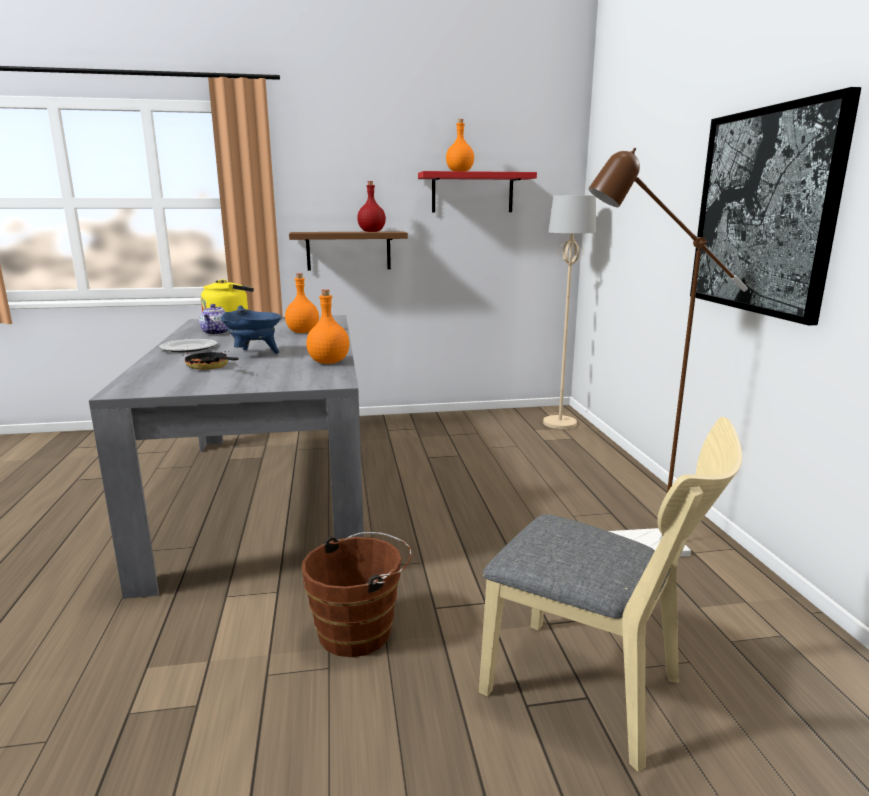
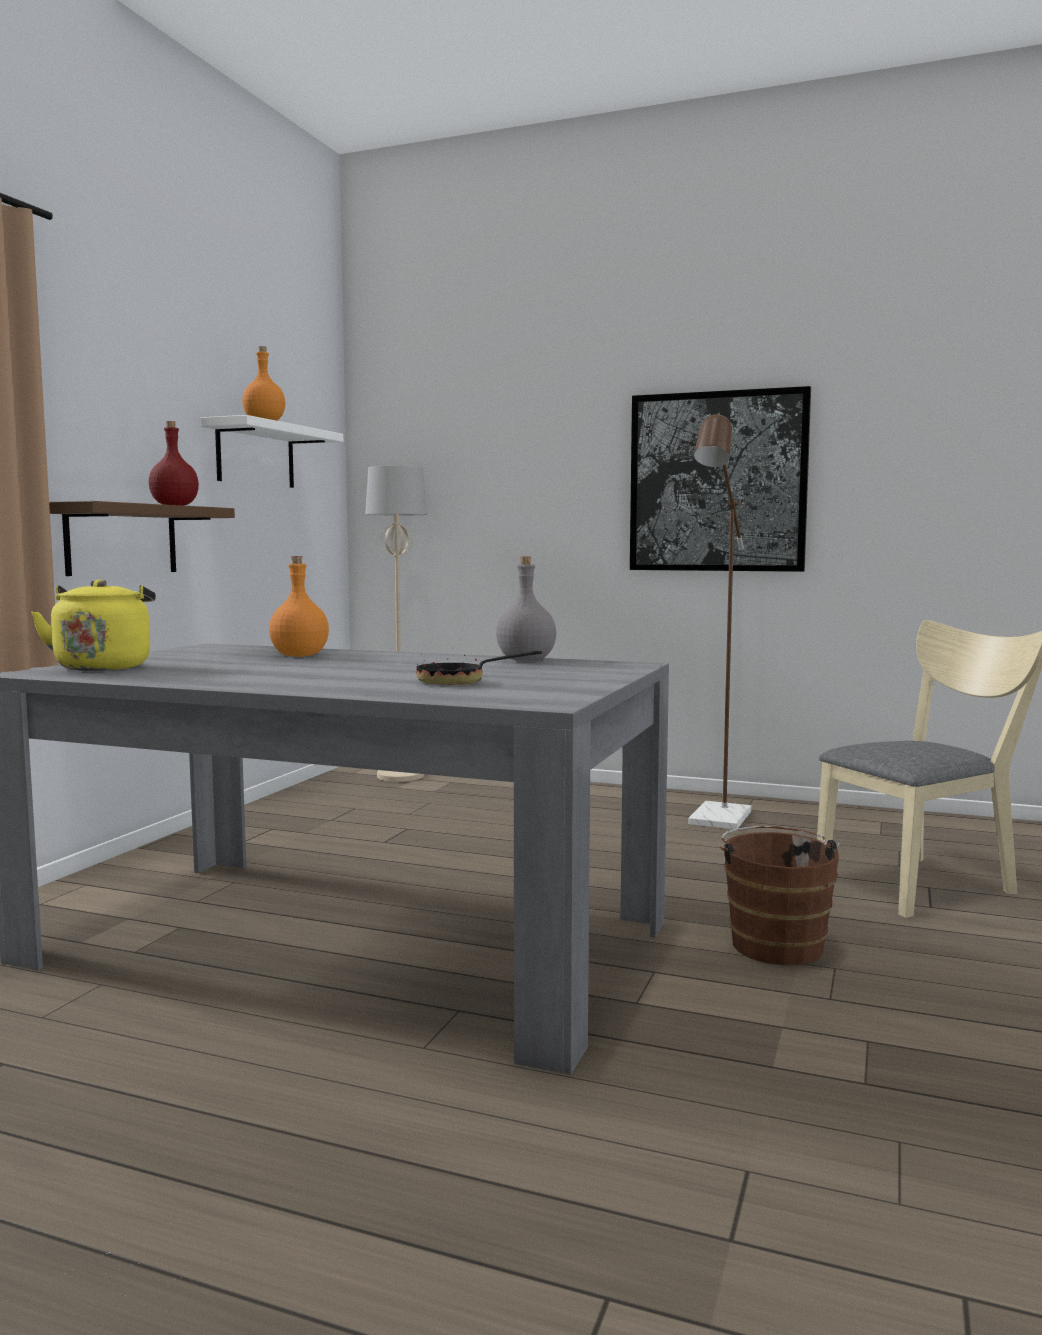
camera: 60 degrees left, 10 degrees down
(188, 348) = (290, 682): plate -> none
(216, 333) = (189, 673): teapot -> none
(254, 354) = (411, 670): blue cooking pot -> none
(329, 362) = (525, 660): orange bottle -> grey bottle
(472, 193) = (255, 455): red shelf -> white shelf

